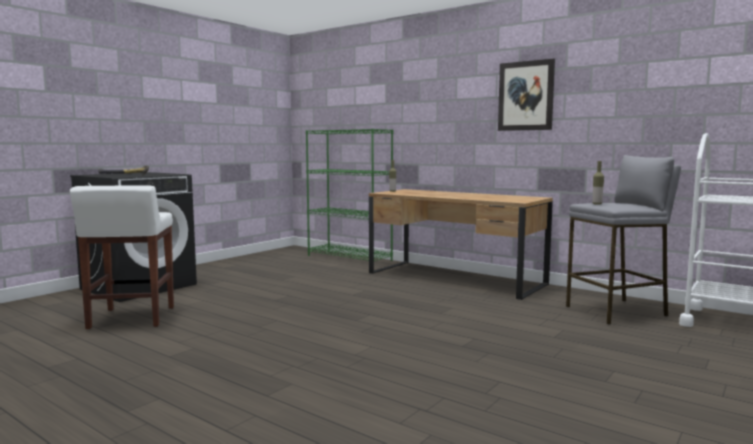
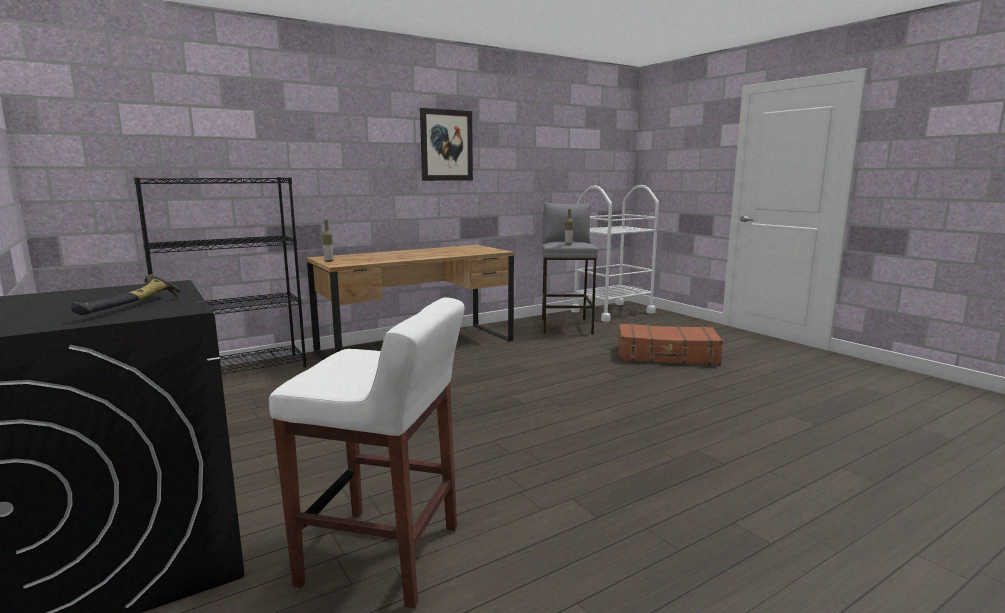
camera: 70 degrees left, 5 degrees up
(350, 258) = (237, 371): green bookcase -> black bookcase
(582, 363) = (667, 356): none -> brown suitcase

